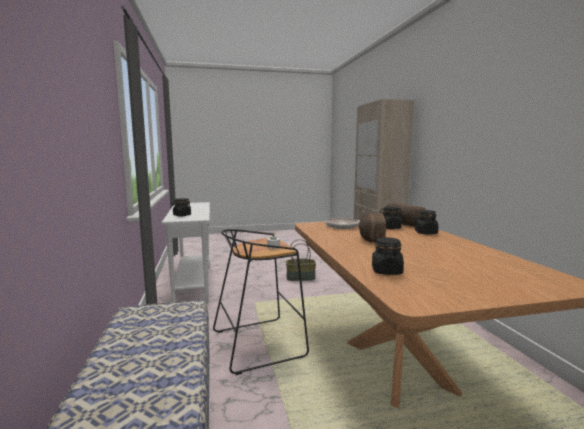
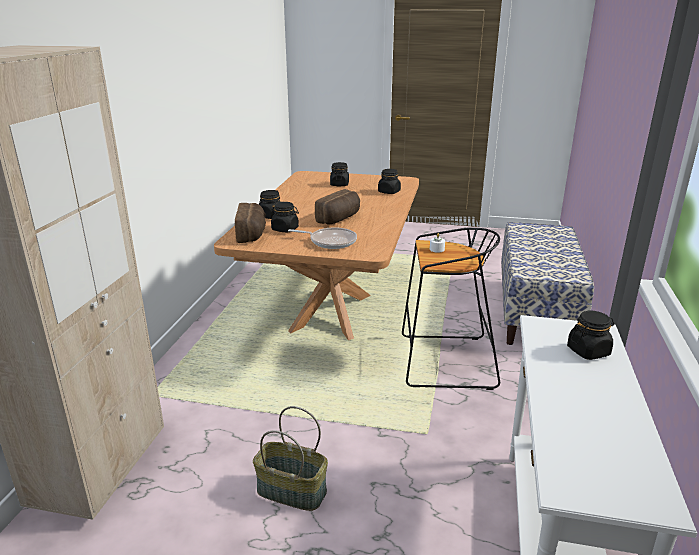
camera: 155 degrees left, 15 degrees up
(472, 272) = (339, 184): none -> black jar

